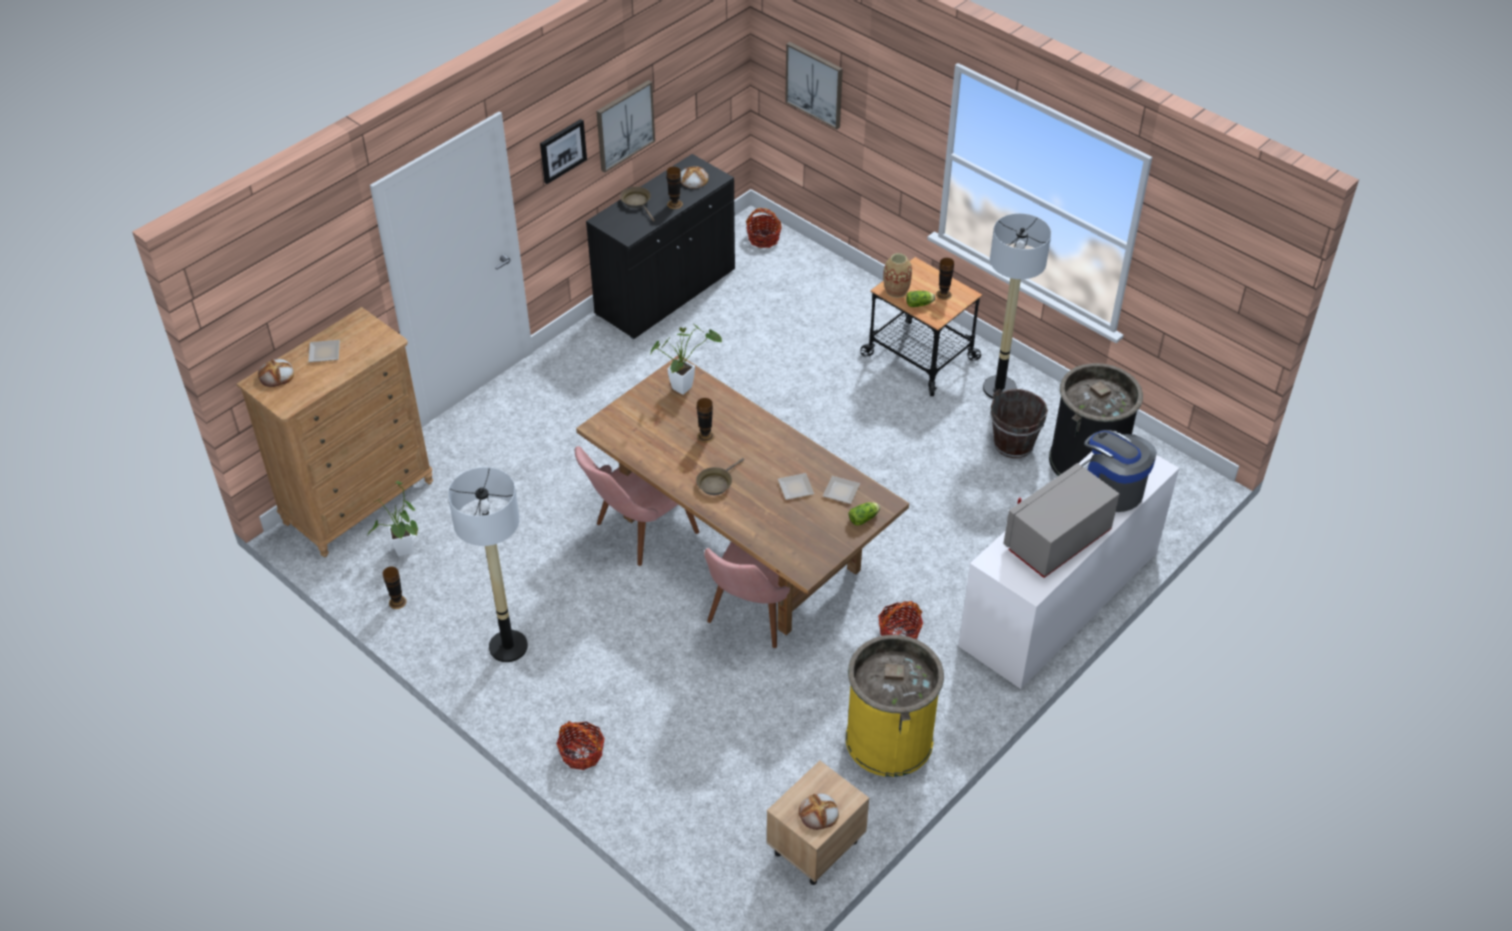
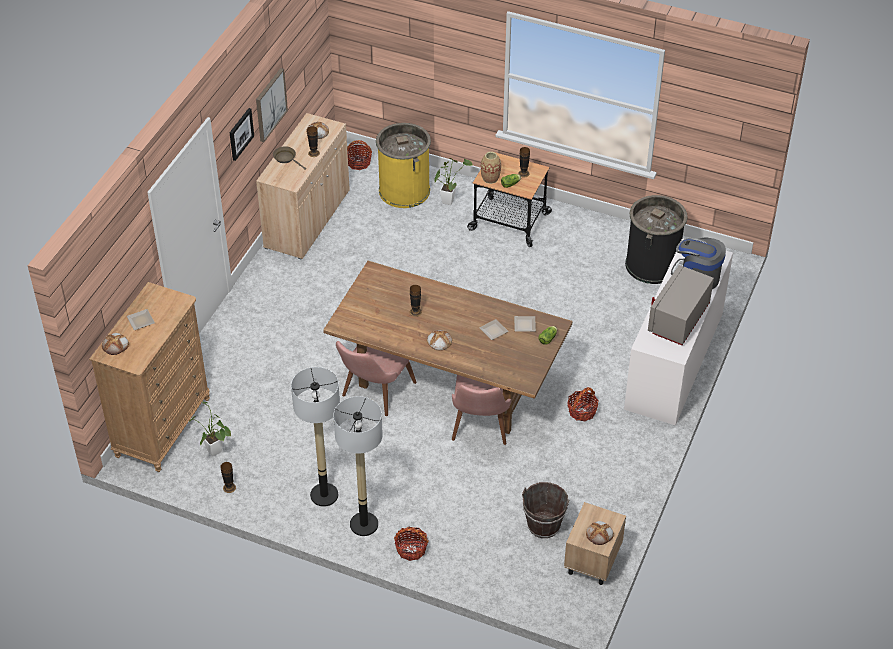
camera: 20 degrees left, 0 degrees up
(666, 292) = (307, 219): black cabinet -> beige cabinet
(685, 386) = (383, 281): potted plant -> potted plant (449, 199)
(716, 483) = (439, 341): brown frying pan -> bread
(815, 84) = (389, 43): picture -> none
(889, 739) = (607, 481): yellow trash can -> yellow trash can (404, 190)
(999, 388) = (572, 230): floor lamp -> floor lamp (363, 524)
(1013, 444) = (599, 266): brown bucket -> brown bucket (544, 525)

